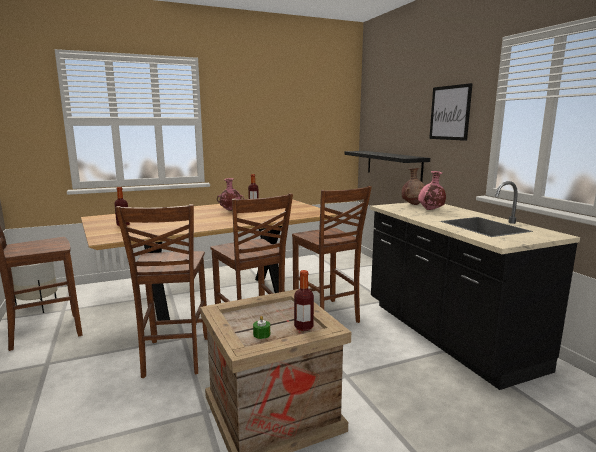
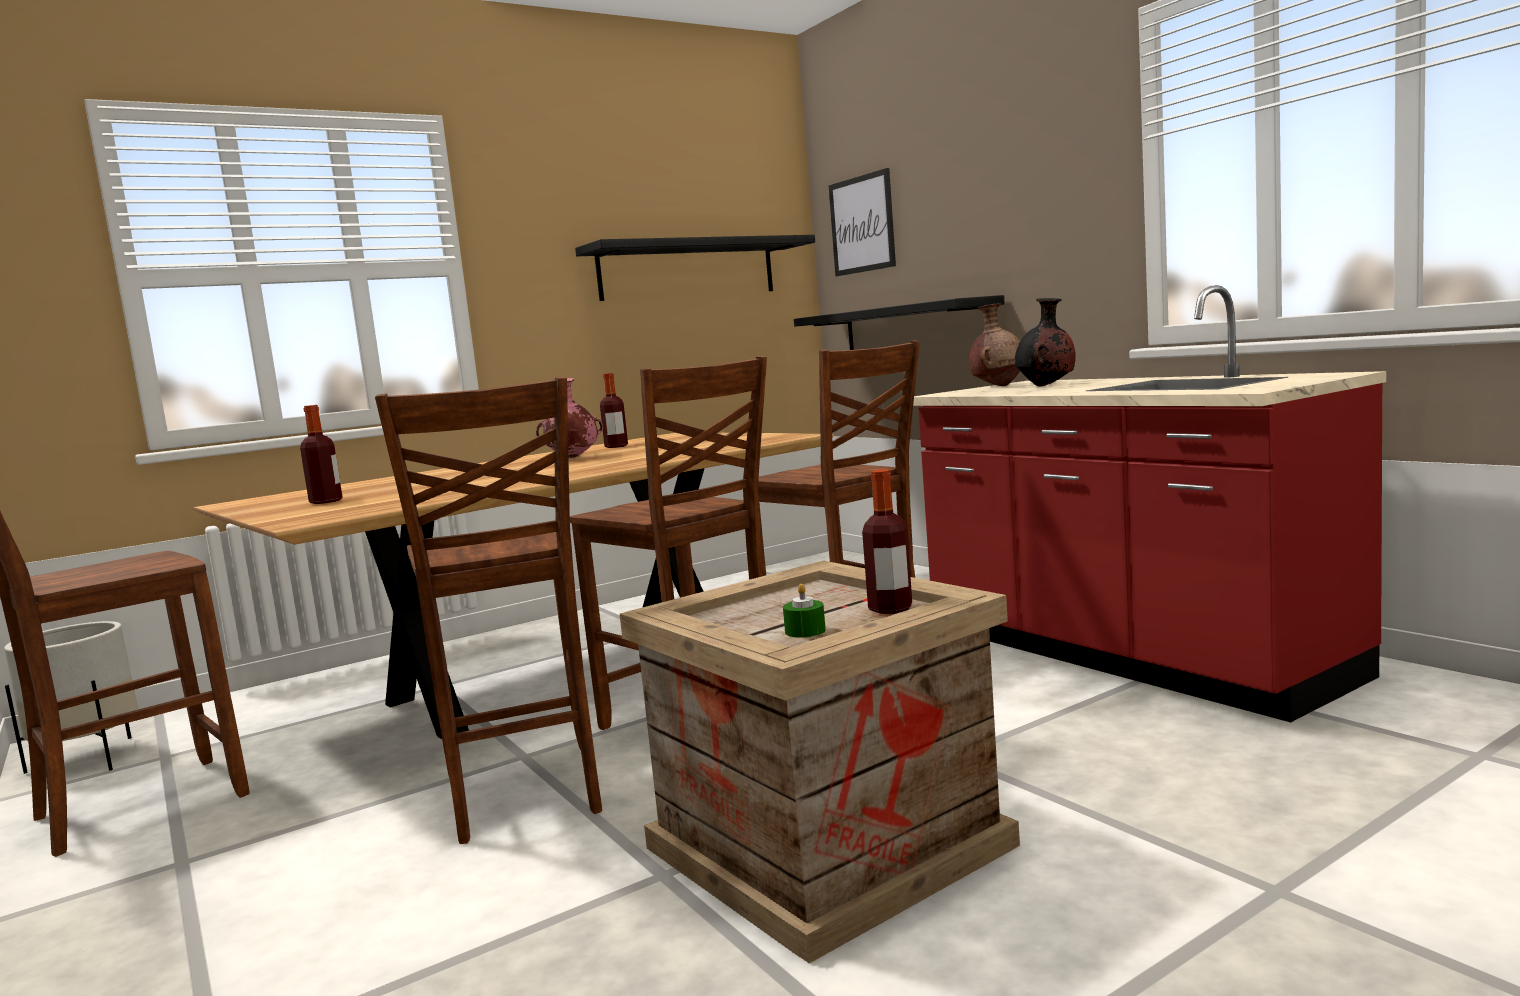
camera: 10 degrees left, 5 degrees down
(300, 126) = (687, 270): none -> black shelf
(430, 210) = (1046, 386): pink vase -> black vase
(447, 335) = (1127, 655): black counter -> red counter
(450, 113) = (1038, 188): picture -> picture (862, 224)

